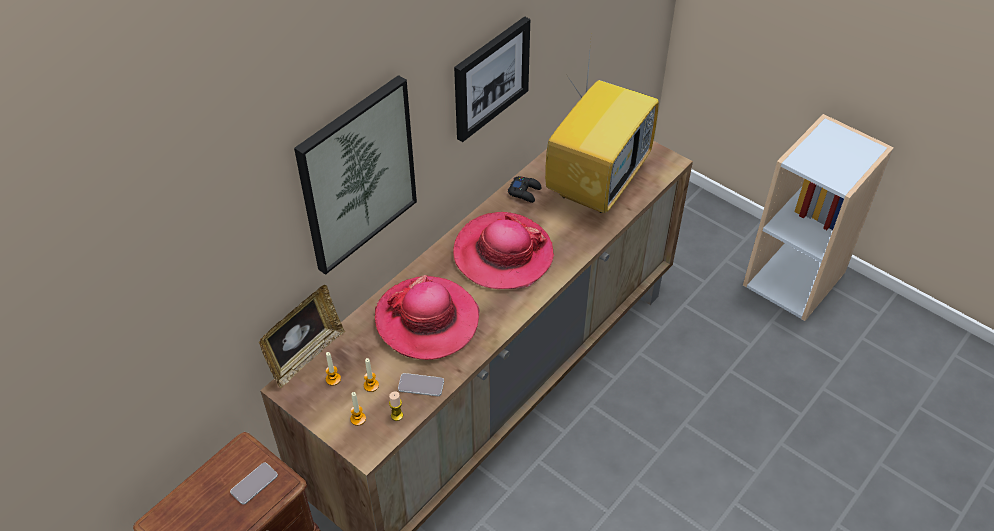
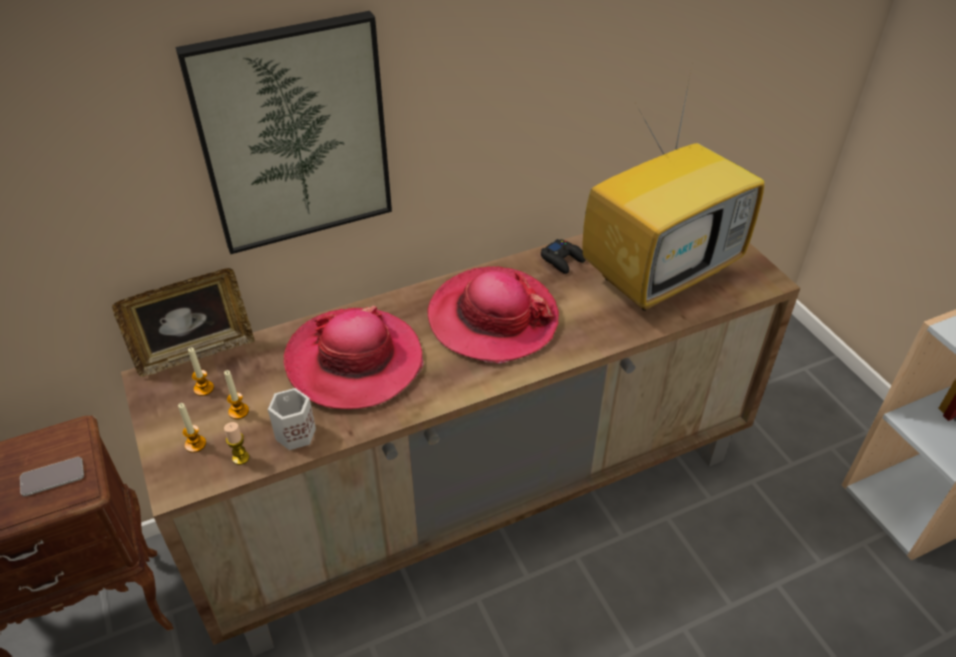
camera: 25 degrees right, 5 degrees down
(421, 385) = (294, 433): phone -> white mug
(490, 78) = (535, 84): picture -> none

